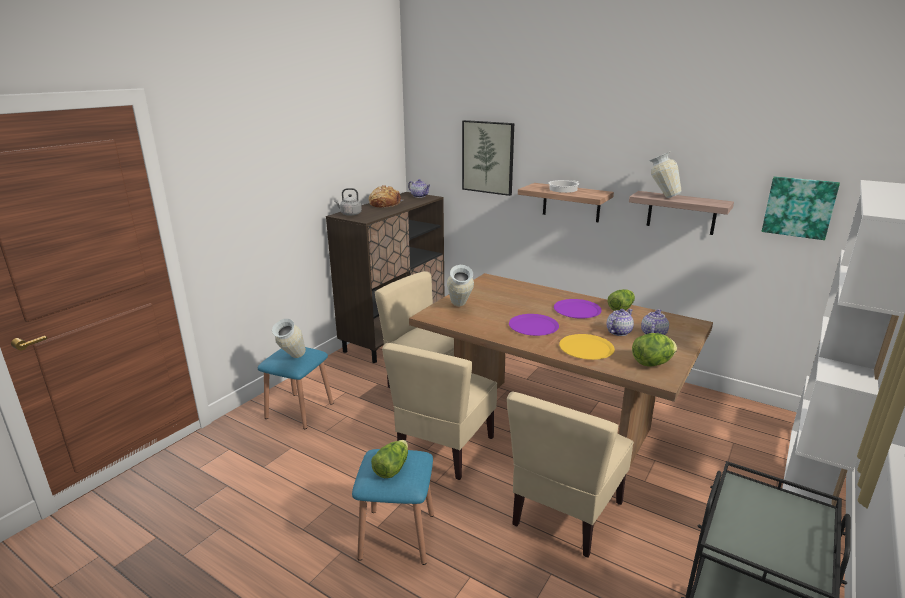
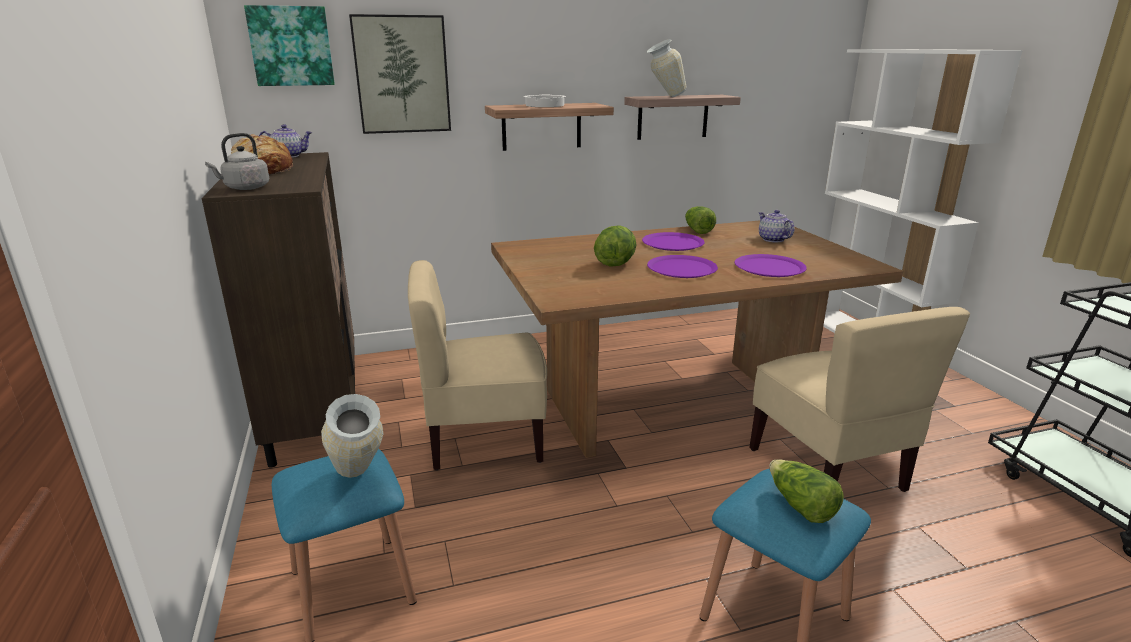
camera: 50 degrees left, 0 degrees up
(445, 449) = (633, 491): beige chair -> none
(459, 309) = (571, 281): vase -> none
(586, 348) = (769, 267): yellow plate -> purple plate
(618, 332) = (750, 247): teapot -> none
(652, 363) = (834, 258): lettuce -> lettuce (615, 263)
(799, 207) = (776, 91): picture -> picture (291, 46)

